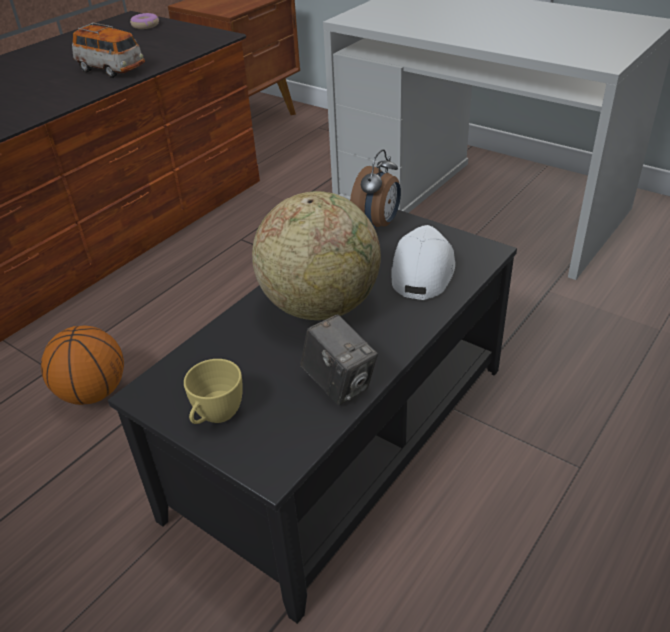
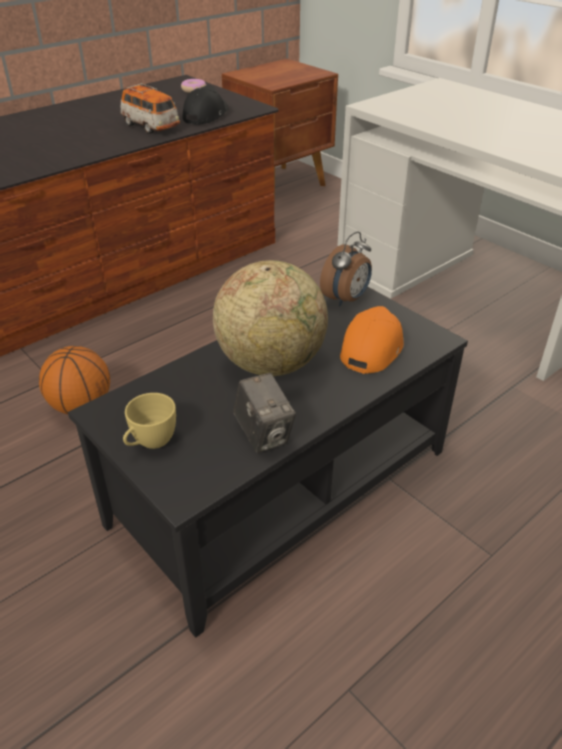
camera: 10 degrees right, 0 degrees up
(169, 51) = (205, 115): none -> black cap
(422, 271) = (372, 347): white cap -> orange cap

